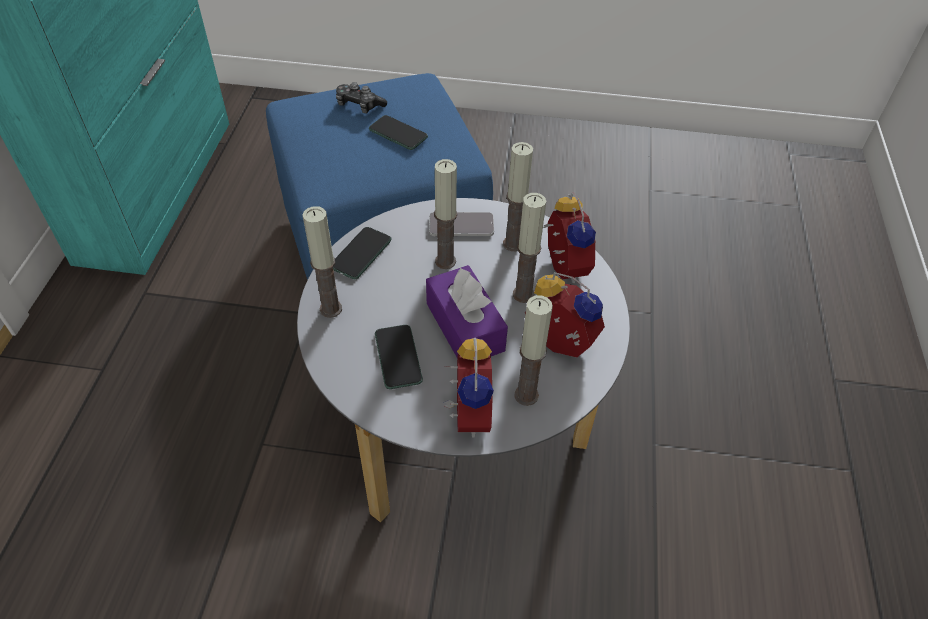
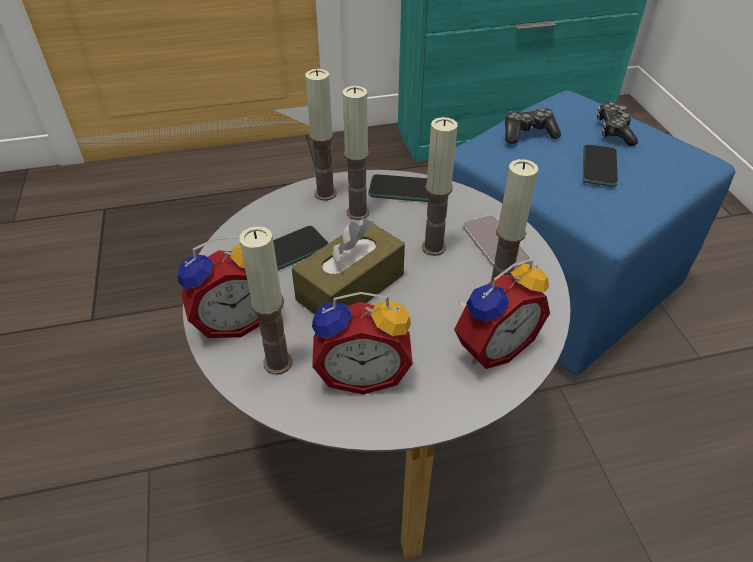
camera: 70 degrees right, 5 degrees down
(326, 151) = (528, 133): none -> game controller
(465, 327) = (350, 287): purple tissue box -> brown tissue box
(523, 294) = (425, 322): candle -> candle (358, 212)
(557, 346) = (362, 373): alarm clock -> alarm clock turned 75 degrees clockwise

